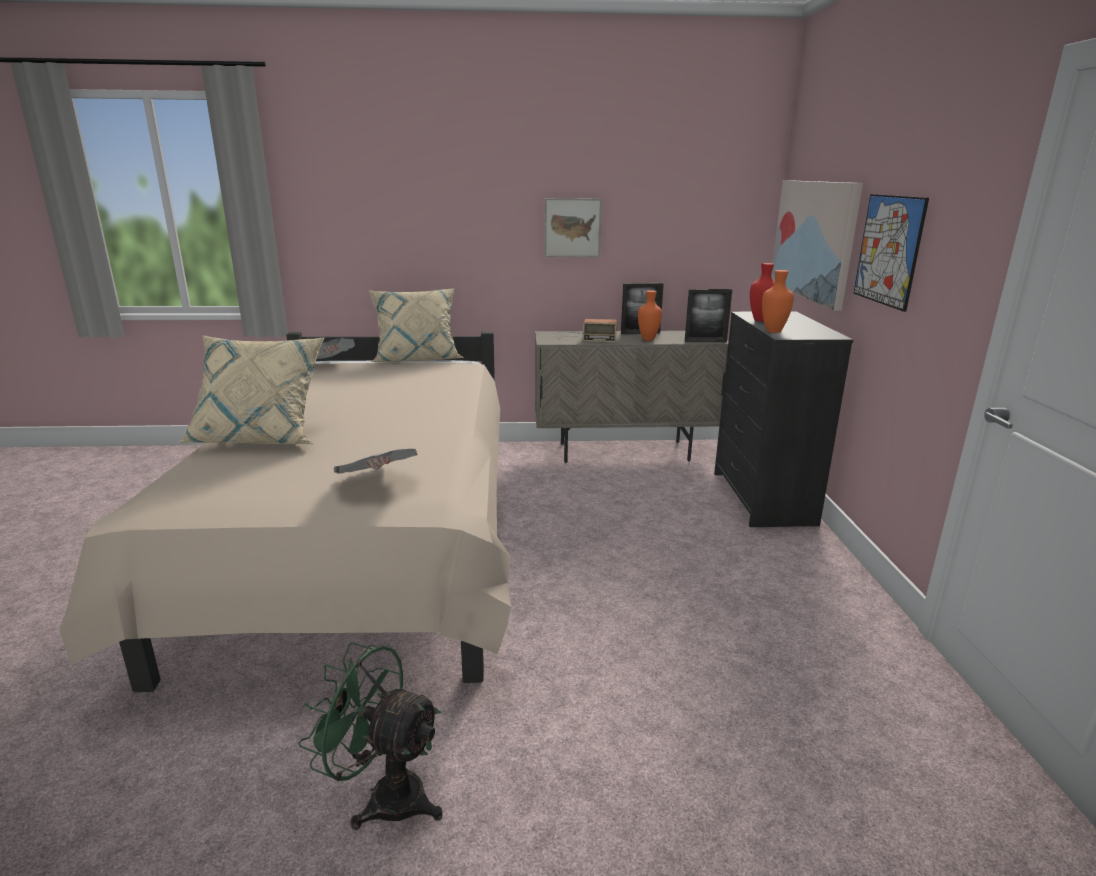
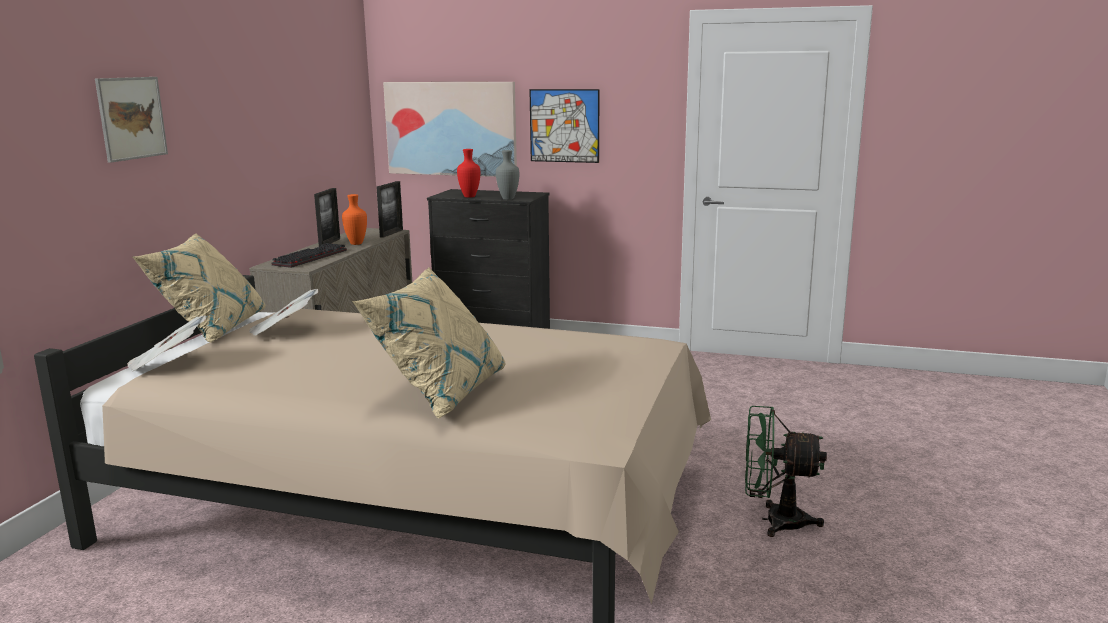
camera: 70 degrees left, 5 degrees down
(377, 483) = (604, 353): newspaper -> newspaper (283, 331)
(385, 796) = (774, 521): green fan -> green fan turned 60 degrees clockwise
(572, 227) = (258, 143): picture -> picture (131, 118)
(582, 337) = (310, 257): radio -> keyboard
(773, 331) = (507, 199): orange vase -> grey vase

